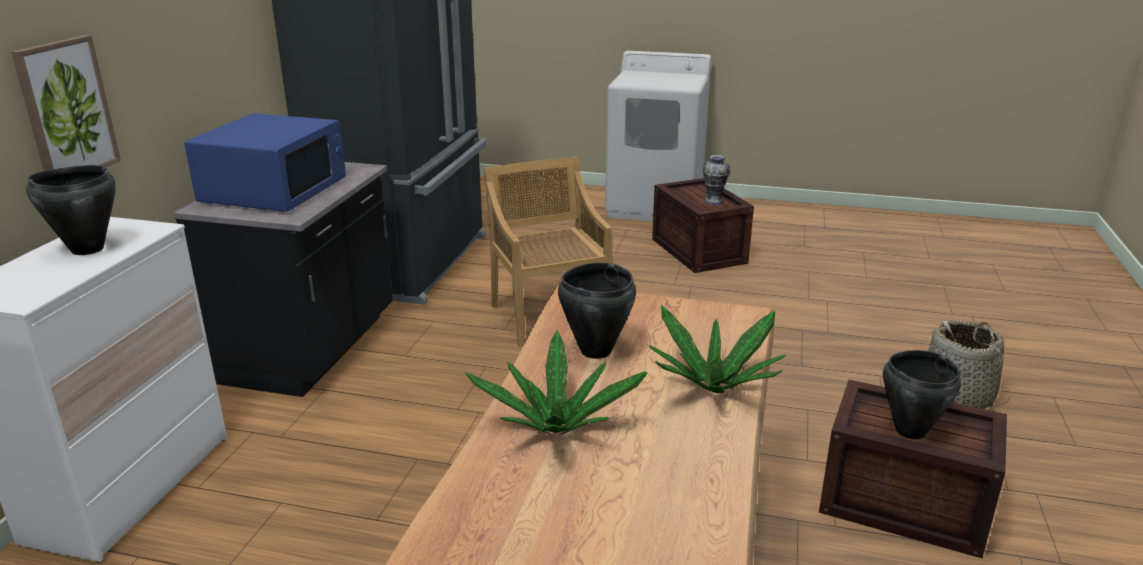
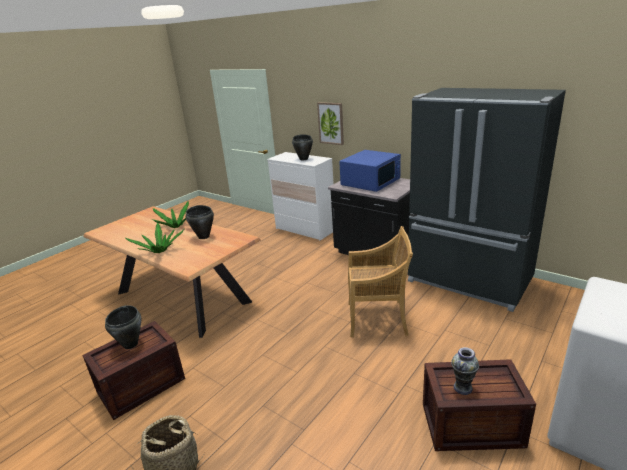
camera: 115 degrees right, 0 degrees up
(275, 190) = (371, 182): blue microwave -> blue microwave turned 90 degrees counterclockwise

